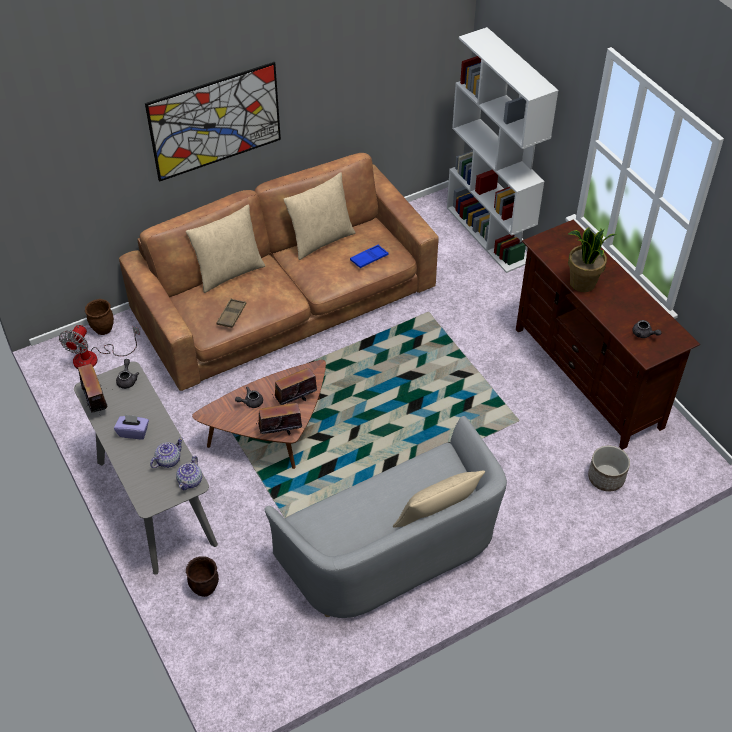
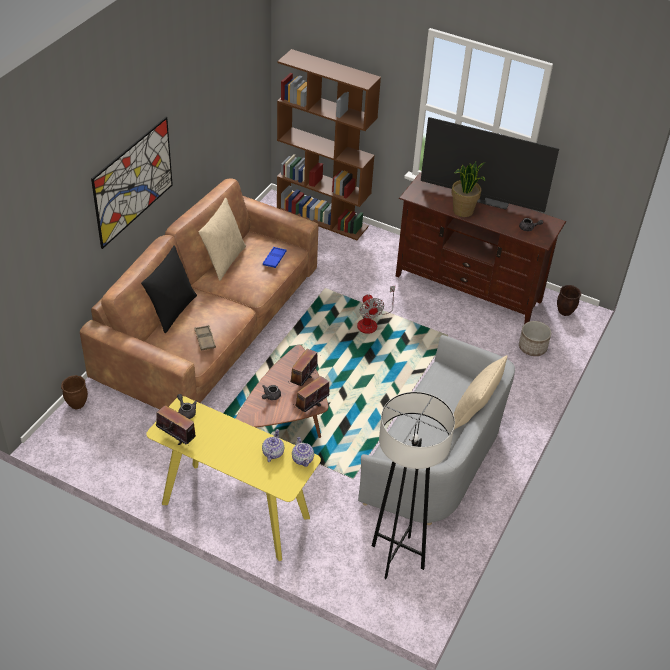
camera: 35 degrees left, 5 degrees down
(94, 358) = (89, 429): fan -> fan (371, 322)
(133, 432) = (227, 446): purple tissue box -> none
(155, 502) = (235, 510): grey console table -> yellow console table
(205, 589) = (327, 552): brown planter -> brown planter (565, 312)
(229, 272) = (171, 311): beige pillow -> black pillow
(267, 632) = (397, 557): none -> grey floor lamp
(489, 234) = (323, 218): white bookcase -> brown bookcase
(615, 279) = (481, 200): none -> television

